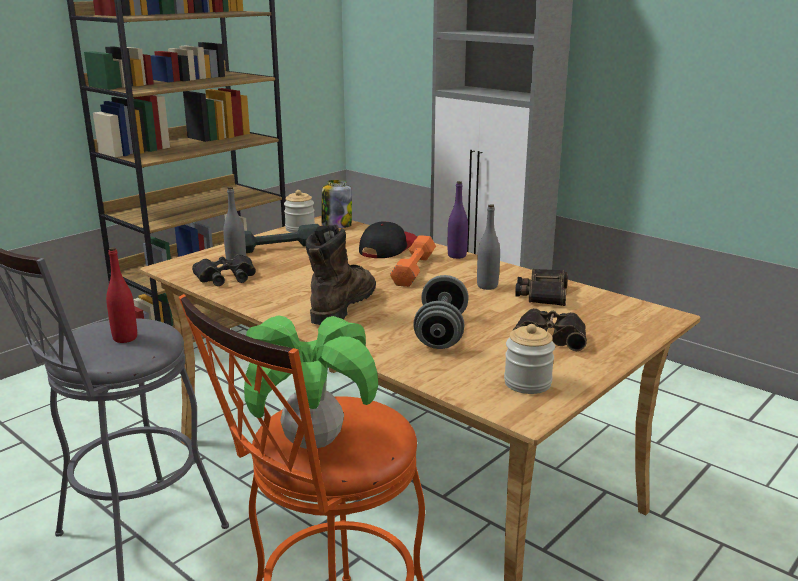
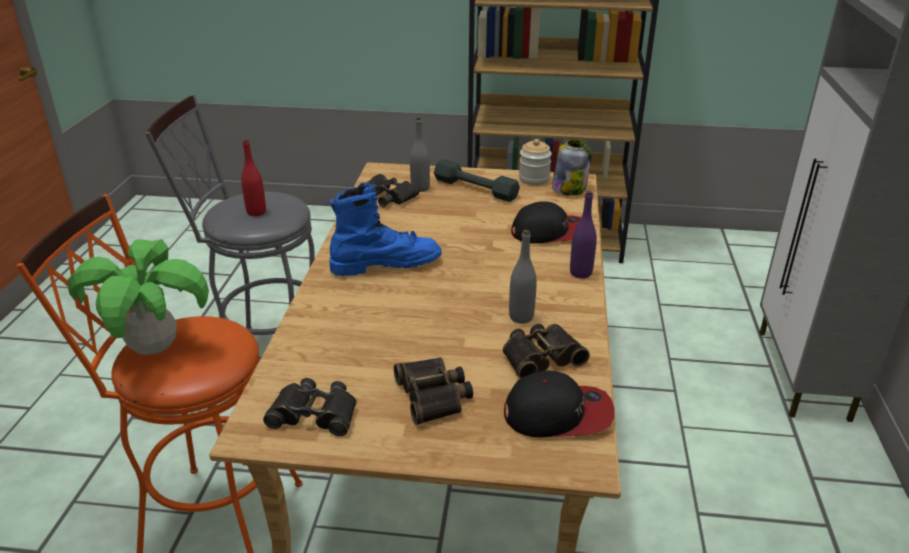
camera: 55 degrees right, 10 degrees up
(342, 306) = (385, 264): brown boot -> blue boot
(413, 269) = (512, 264): orange dumbbell -> none
(441, 333) = (379, 331): grey dumbbell -> none
(527, 383) = (314, 414): jar -> black binoculars
(611, 308) = (558, 414): none -> cap

